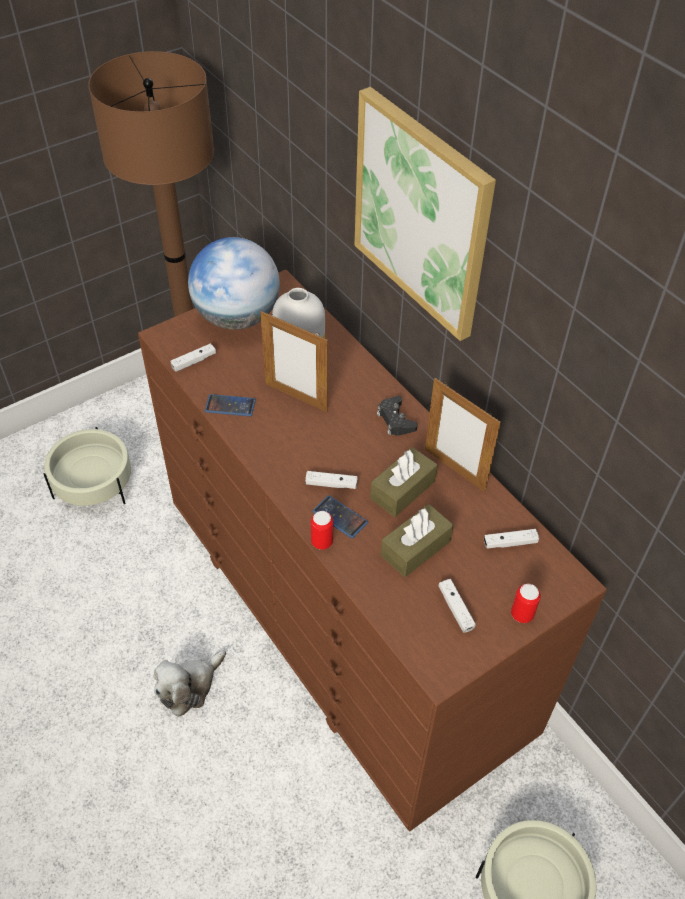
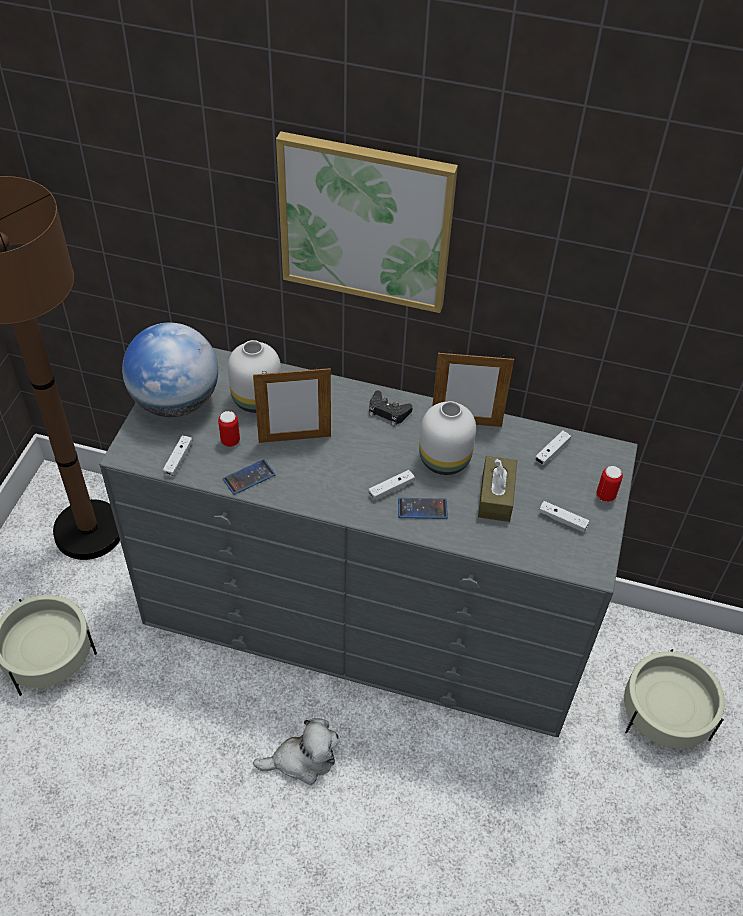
camera: 40 degrees left, 0 degrees up
(189, 687) = (302, 760): plush toy -> plush toy turned 105 degrees counterclockwise
(322, 542) = (428, 535): can -> can (230, 441)
(342, 609) = (366, 614): brown dresser -> grey dresser
(402, 490) = (445, 460): brown tissue box -> white vase

